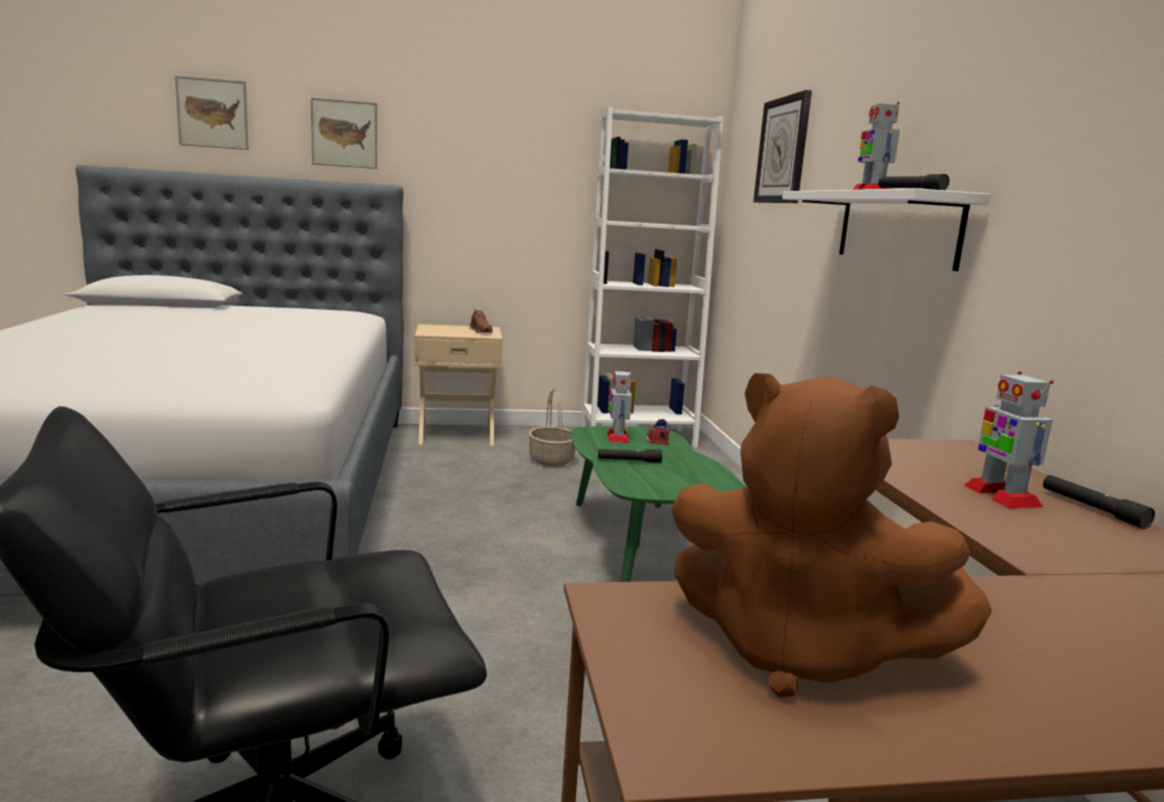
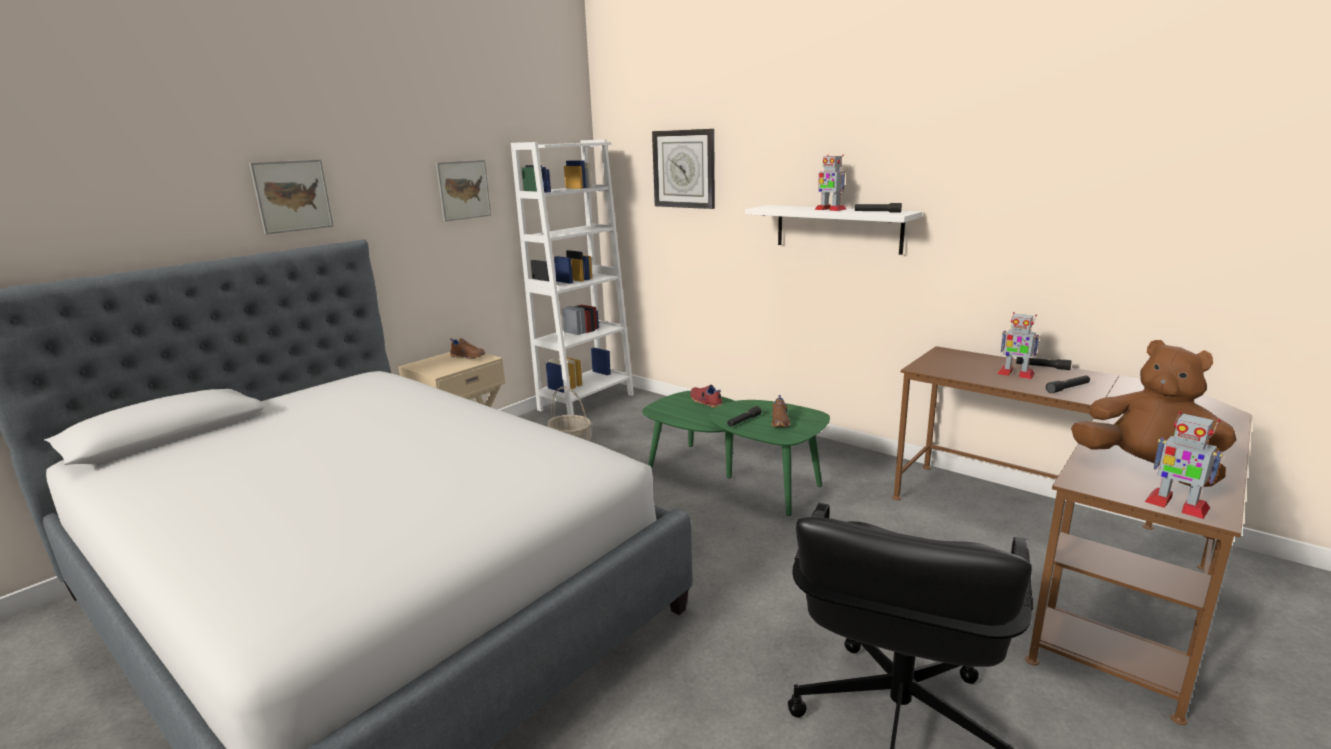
camera: 40 degrees left, 5 degrees up
(213, 113) = (132, 196): picture -> picture (463, 190)
(617, 437) = (678, 407): toy robot -> toy robot (1175, 504)
(666, 476) = (780, 422): none -> brown shoe
(798, 651) = (1147, 468): brown plush toy -> brown plush toy turned 120 degrees counterclockwise
(1044, 538) = (1068, 388): none -> black flashlight

